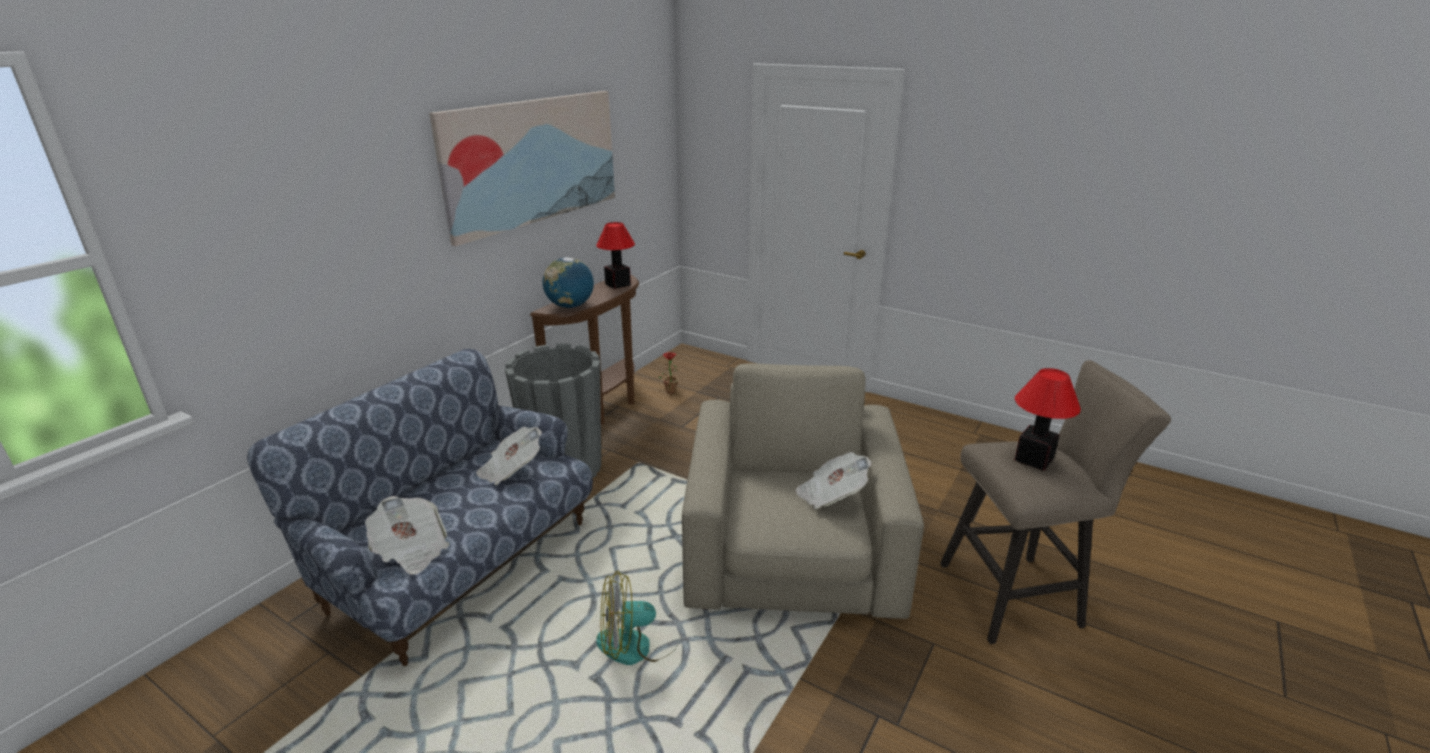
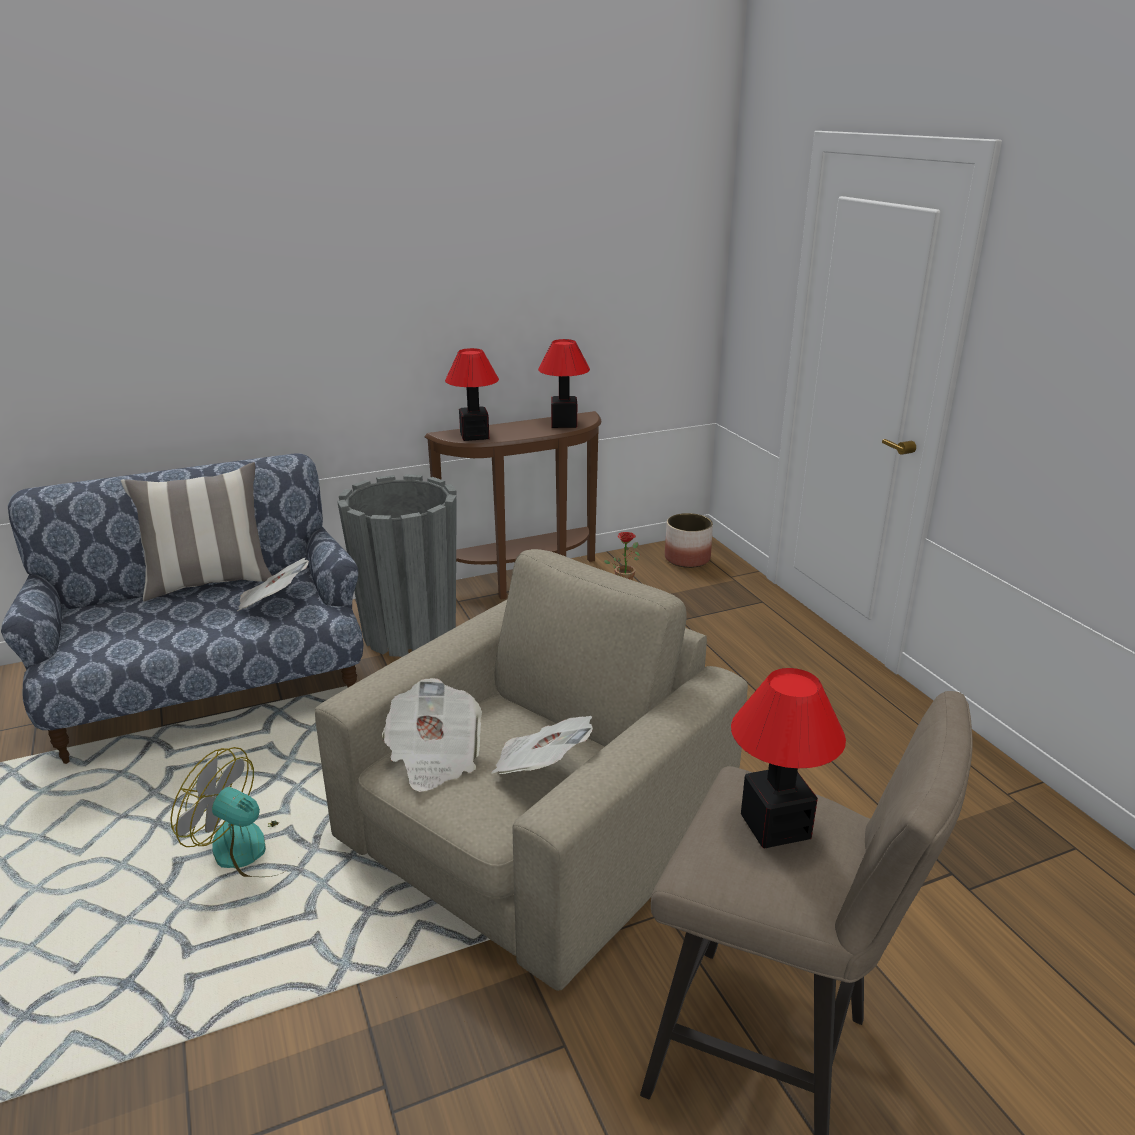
camera: 35 degrees right, 0 degrees up
(411, 550) = (101, 645): newspaper -> newspaper (434, 757)
(433, 475) = (209, 583): none -> pillow
(534, 161) = (455, 244): picture -> none
(570, 306) = (474, 436): globe -> table lamp
(689, 363) = (687, 559): none -> planter

